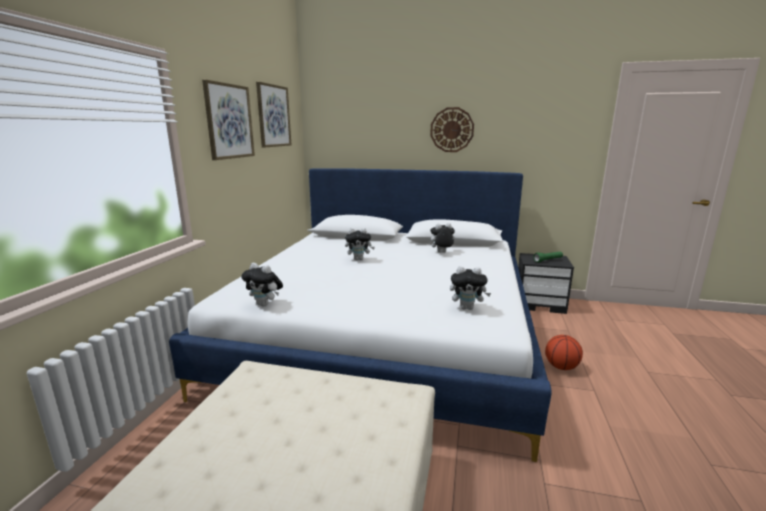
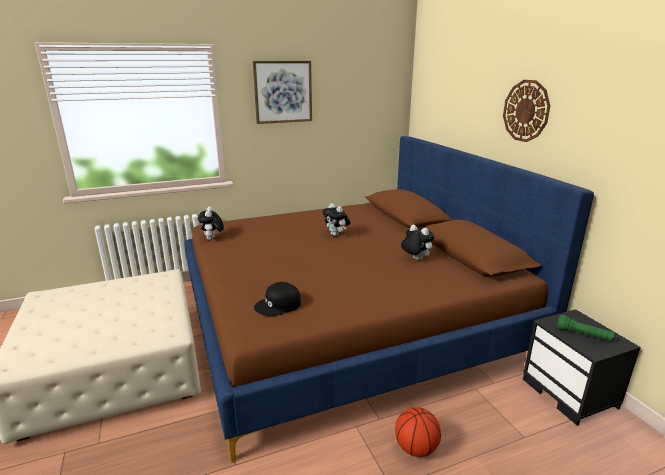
camera: 55 degrees right, 5 degrees up
(273, 116) = (353, 83): picture -> none
(386, 335) = (347, 317): white bed -> brown bed
(467, 308) = (278, 305): plush toy -> black cap

